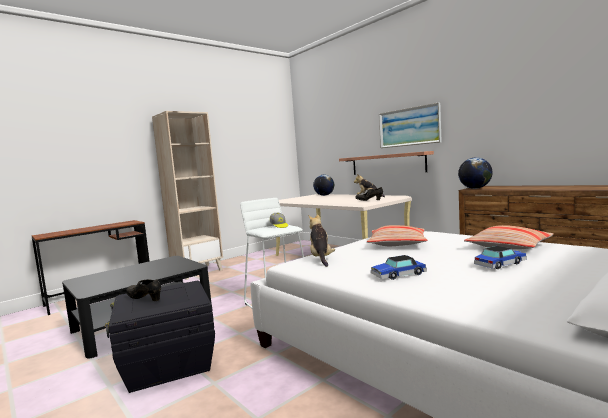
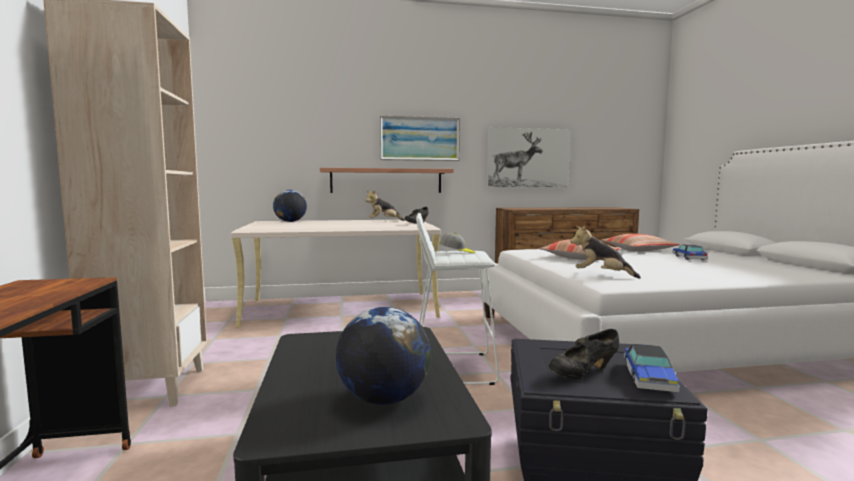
camera: 60 degrees left, 0 degrees up
(398, 274) = (696, 272): toy car -> toy car (648, 377)
(475, 188) = (516, 209): globe -> globe (383, 399)
(515, 130) = (528, 158): none -> picture

